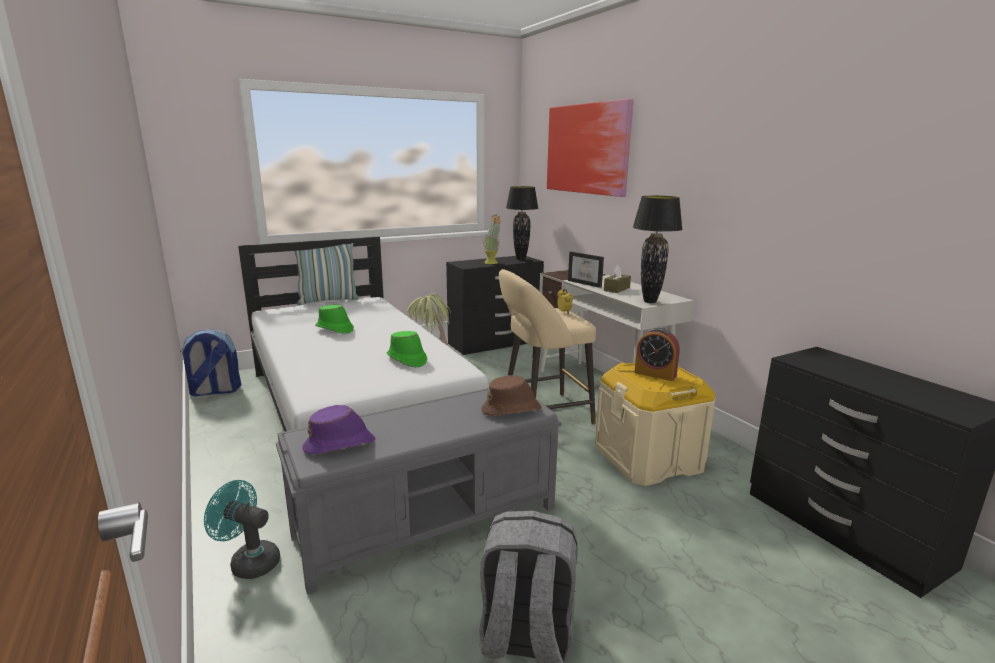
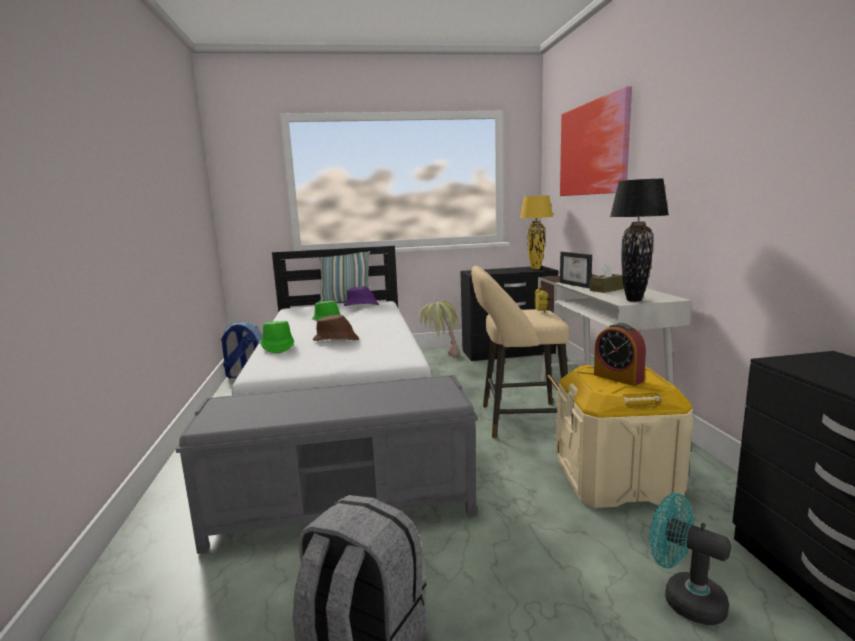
camera: 20 degrees right, 5 degrees down
(249, 561) = (174, 515): turquoise fan -> turquoise fan (684, 598)
(340, 445) = (242, 412): purple hat -> purple hat (361, 305)
(406, 359) = (365, 348): green hat -> green hat (277, 347)
(492, 263) = (503, 271): potted plant -> none
(512, 410) = (426, 398): brown hat -> brown hat (336, 340)
(521, 259) = (536, 268): black table lamp -> yellow table lamp

